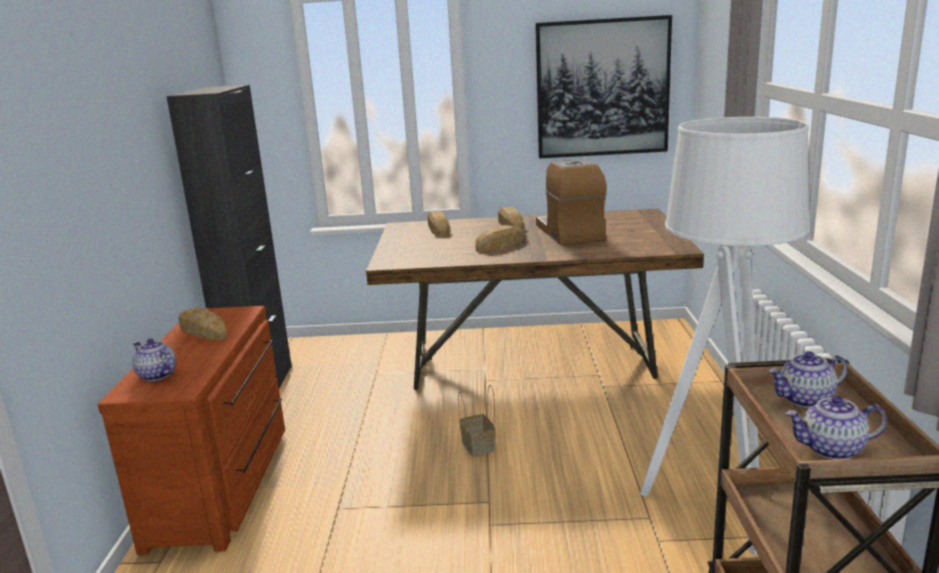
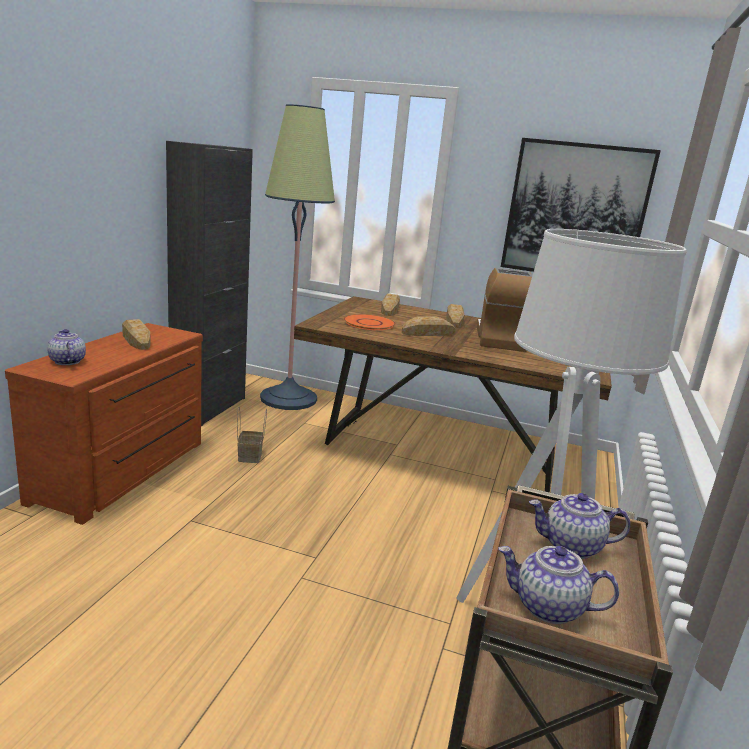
camera: 15 degrees right, 0 degrees up
(339, 353) = (288, 398): none -> floor lamp
(434, 249) = (368, 323): none -> orange plate
(479, 446) = (343, 507): basket -> basket (250, 456)

